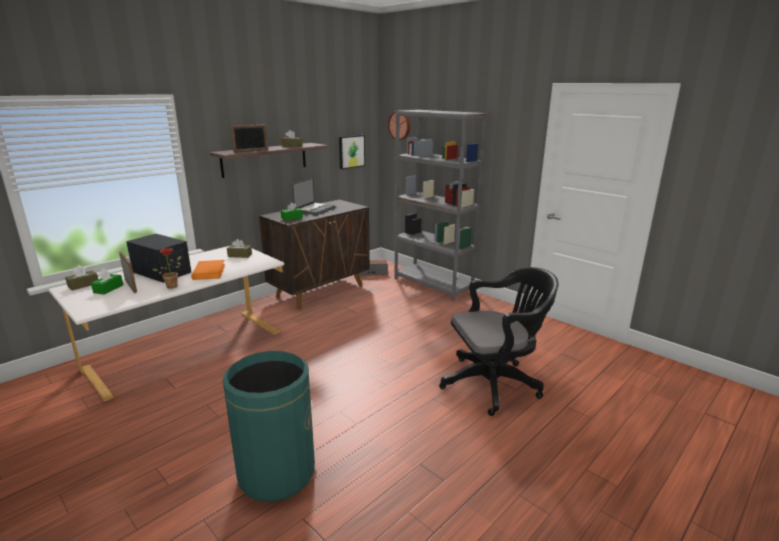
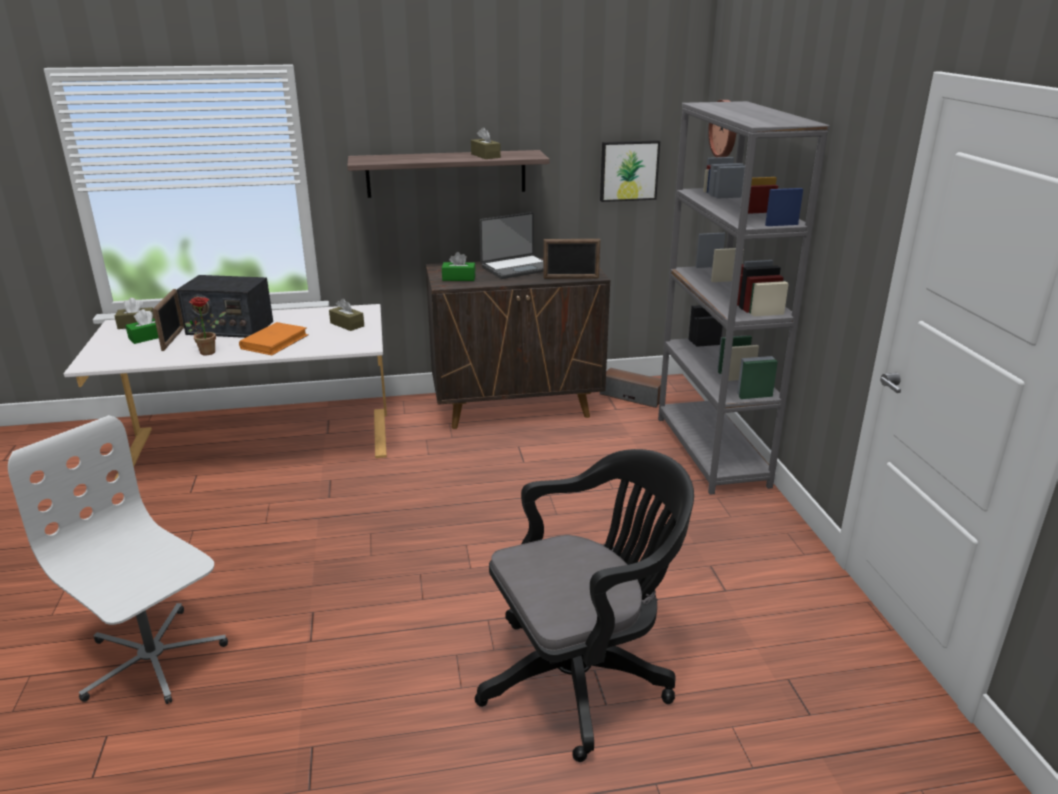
camera: 35 degrees right, 5 degrees up
(162, 272) = (229, 328): radio -> radio turned 120 degrees clockwise
(251, 151) = (401, 160): picture frame -> picture frame (571, 278)
(276, 473) = (152, 659): green trash can -> white office chair
(494, 383) = (583, 677): black office chair -> black office chair turned 45 degrees counterclockwise

